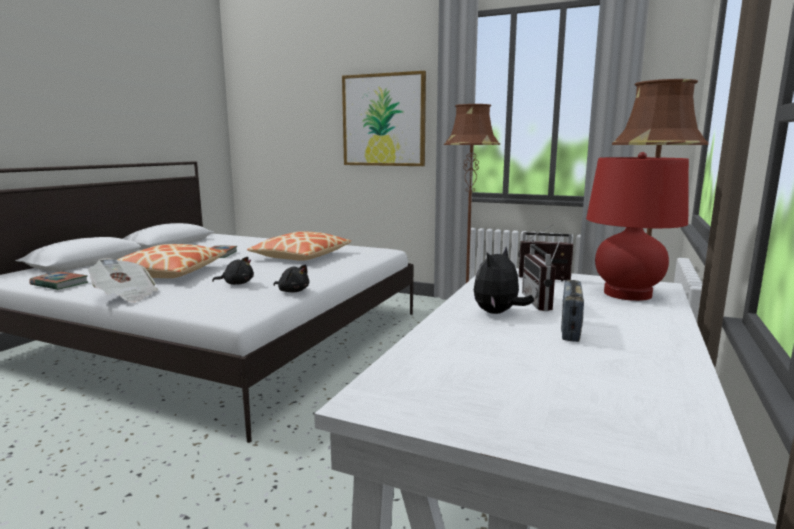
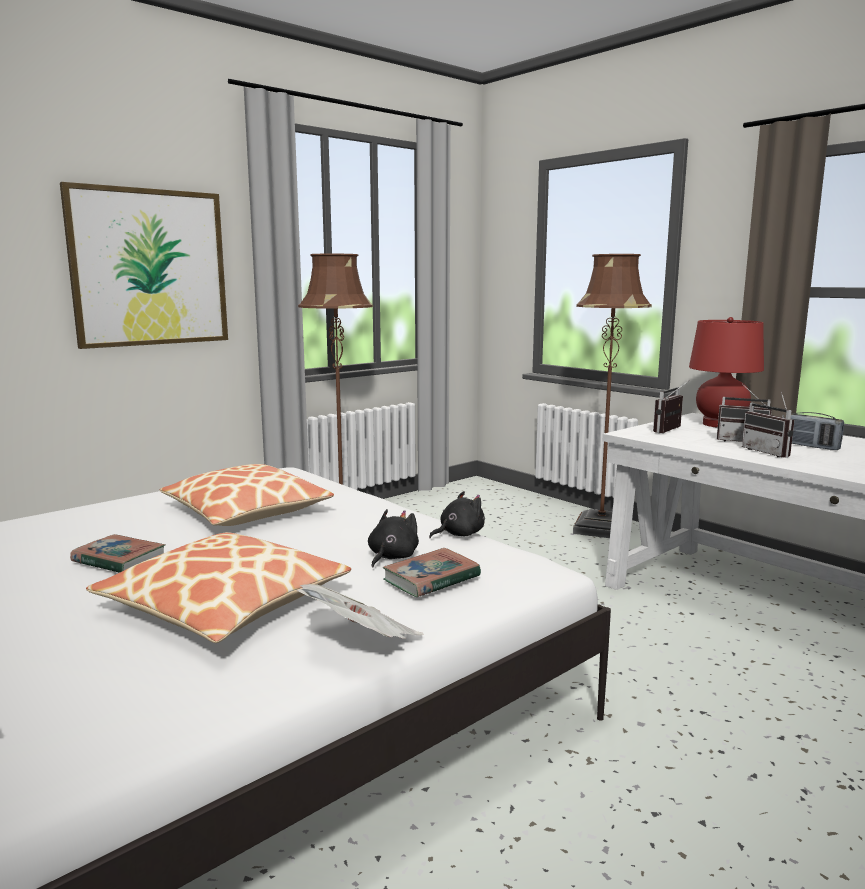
camera: 65 degrees left, 0 degrees up
(59, 284) = (148, 724): book -> book (431, 578)
(498, 313) = (770, 452): plush toy -> radio

